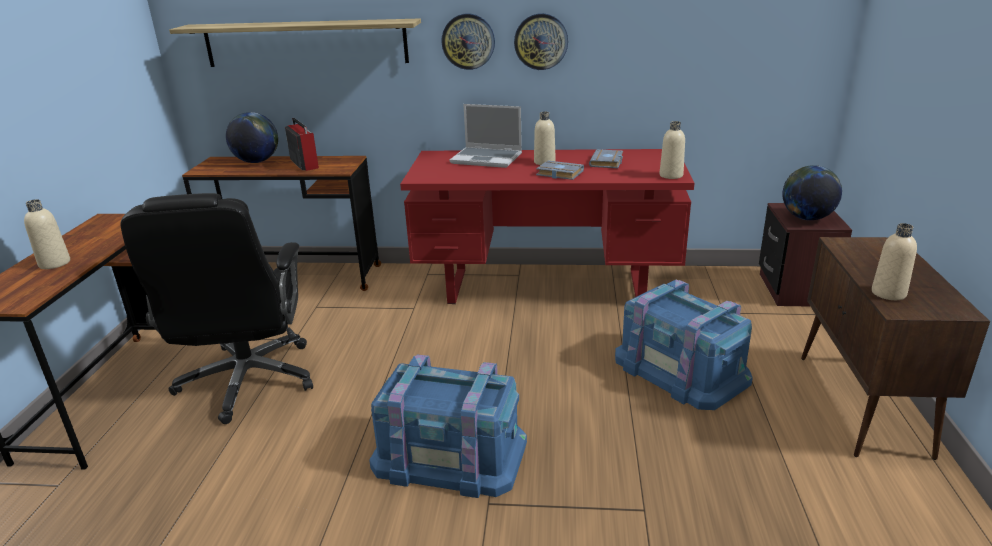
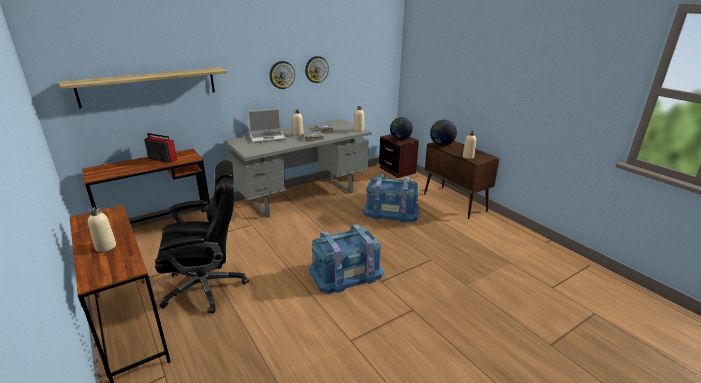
camera: 40 degrees left, 0 degrees up
(247, 381) = (207, 286): black office chair -> black office chair turned 60 degrees counterclockwise
(257, 162) = (126, 164): globe -> globe (441, 145)
(468, 41) = (246, 77): wall clock -> wall clock (316, 69)
(547, 287) = (303, 196): red desk -> grey desk

